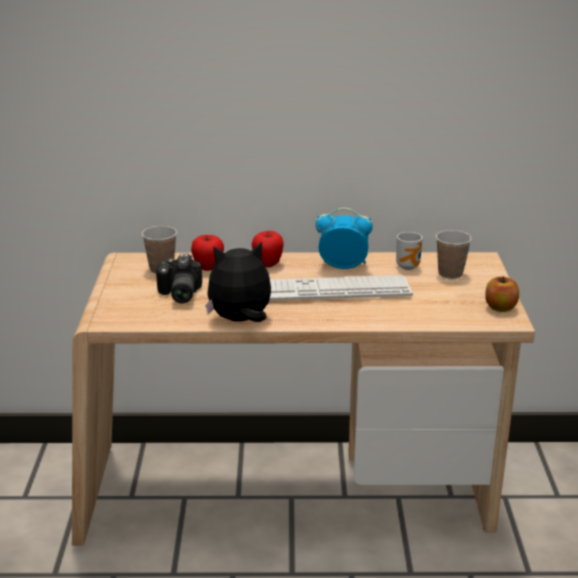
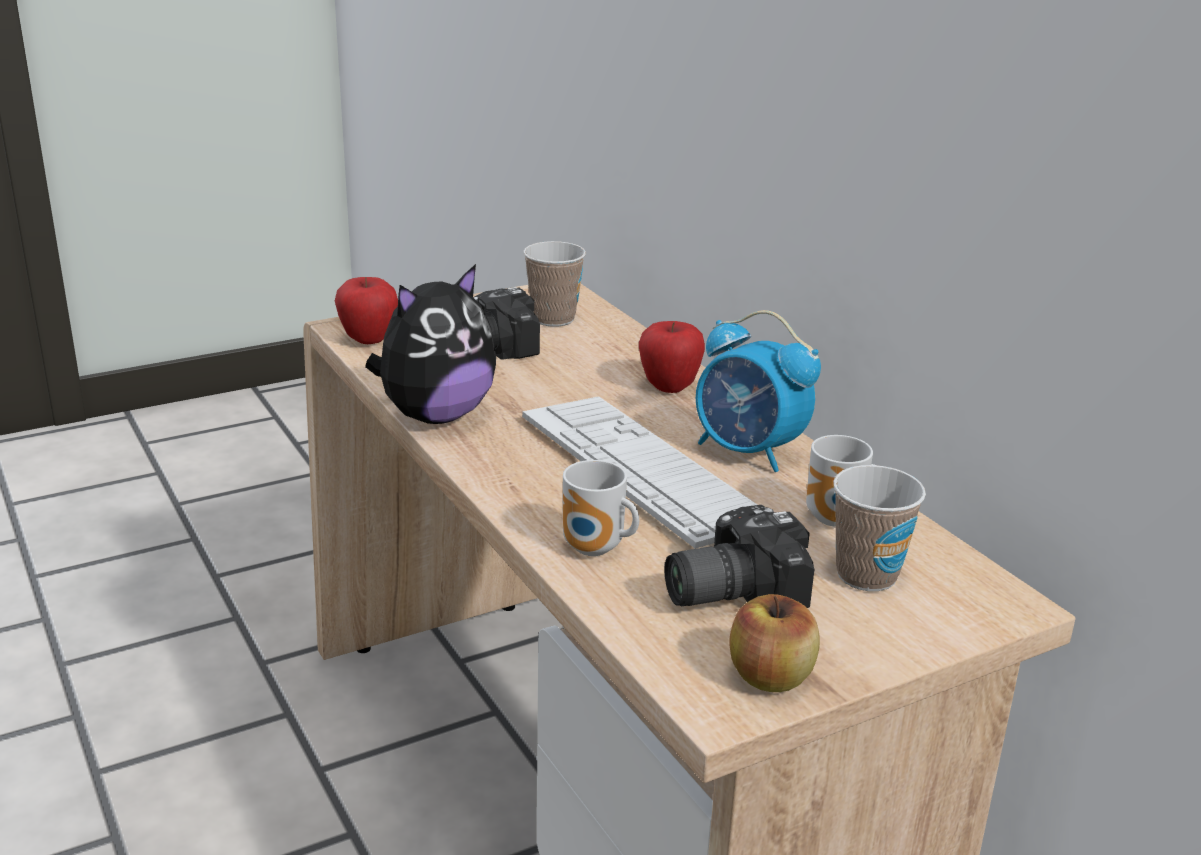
camera: 60 degrees right, 0 degrees up
(208, 268) = (596, 348): apple -> apple (369, 340)
(240, 320) = (435, 415): plush toy -> plush toy turned 90 degrees clockwise
(343, 266) = (748, 452): alarm clock -> alarm clock turned 150 degrees clockwise
(395, 315) = (595, 550): none -> mug
(442, 299) = (728, 590): none -> camera

